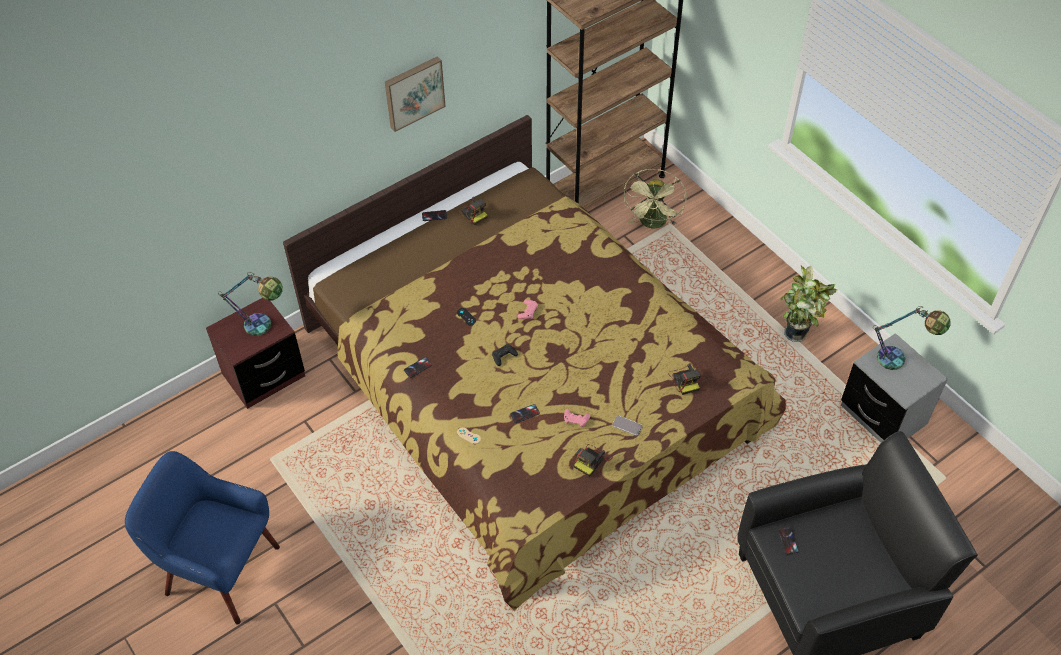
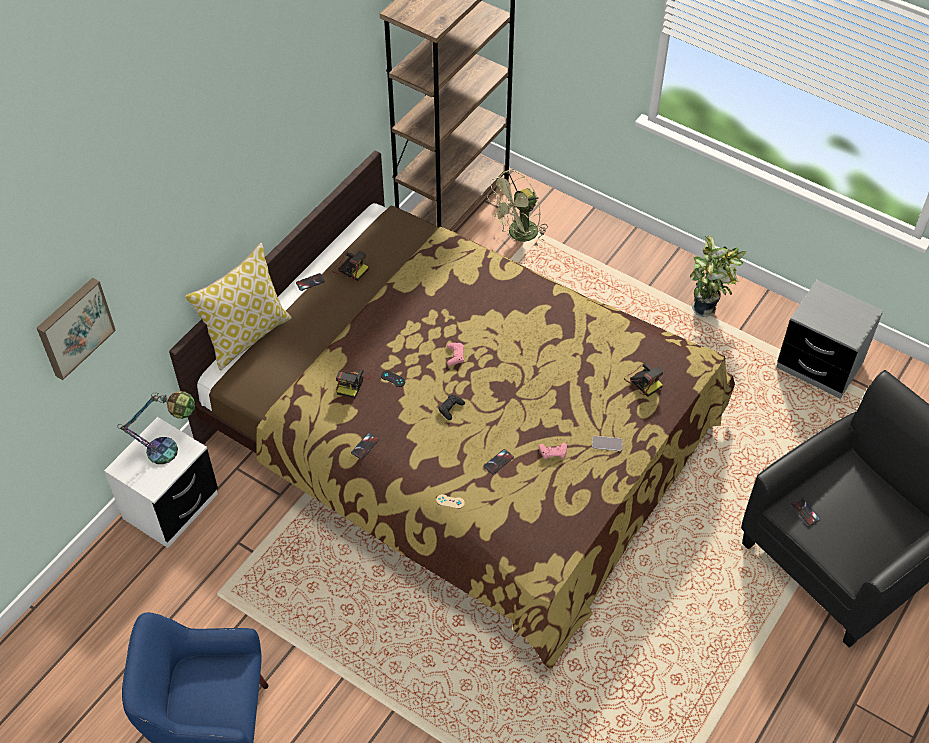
camera: 20 degrees left, 0 degrees up
(264, 375) = (171, 507): brown nightstand -> white nightstand
(363, 246) = (246, 335): none -> pillow
(413, 92) = (273, 151): picture -> picture (73, 327)
(592, 460) = (587, 489): camera -> camera (352, 383)
(653, 224) = (518, 235): green fan -> green fan turned 60 degrees clockwise
(899, 362) = (832, 306): table lamp -> none

